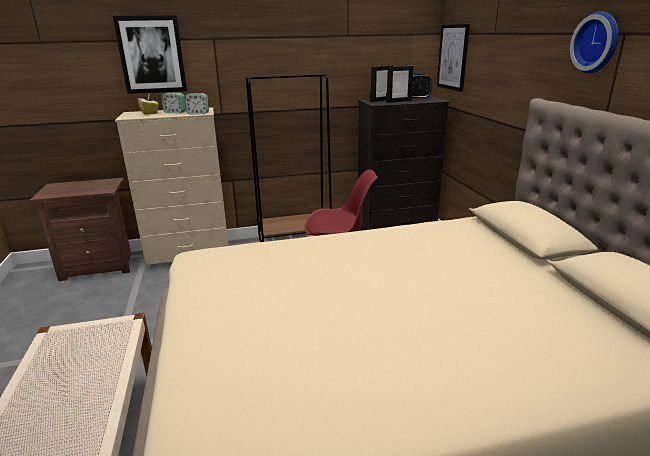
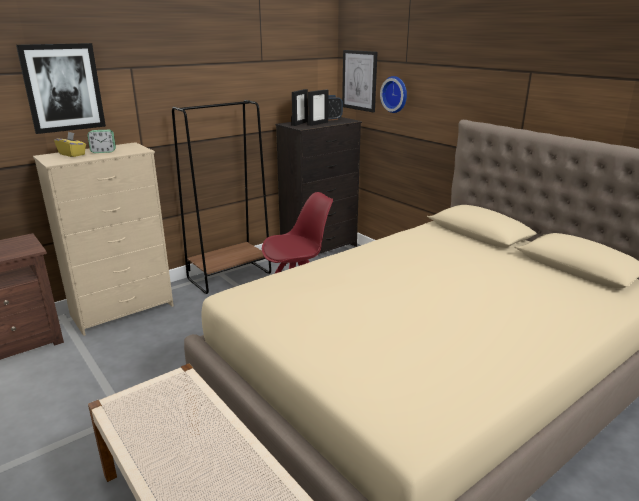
camera: 25 degrees left, 0 degrees up
(198, 113) = (134, 151): alarm clock -> none
(598, 42) = (510, 77): wall clock -> wall clock (395, 94)

